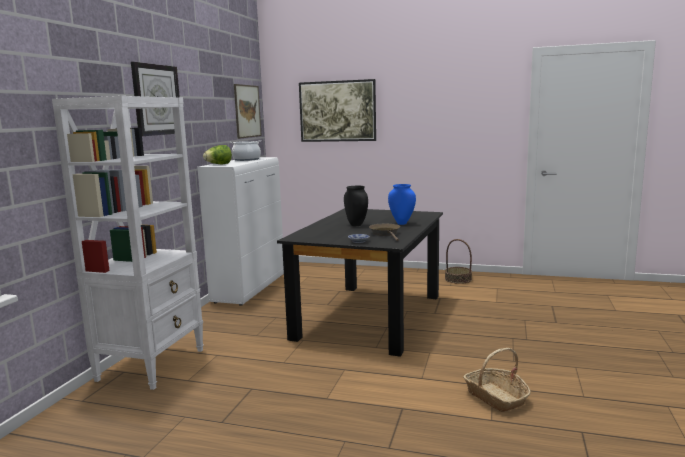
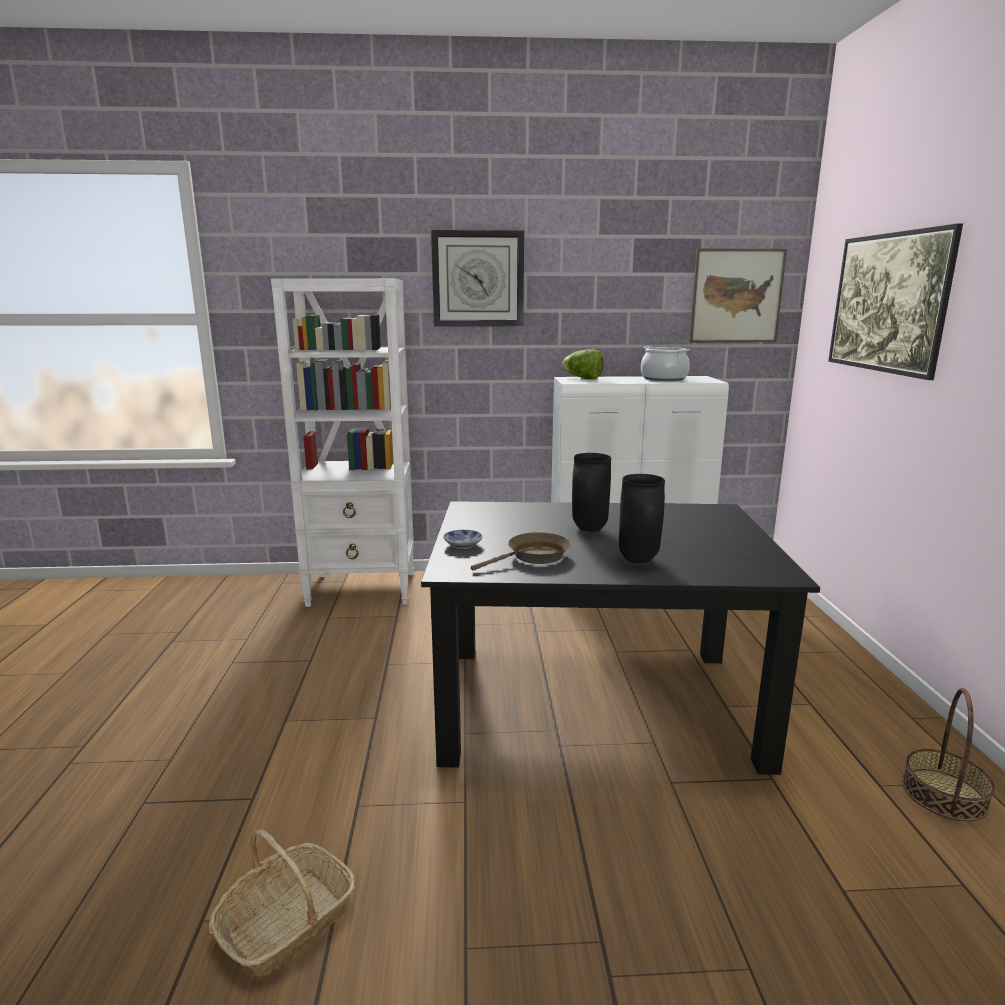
camera: 70 degrees right, 5 degrees up
(401, 223) = (637, 560): blue vase -> black vase

